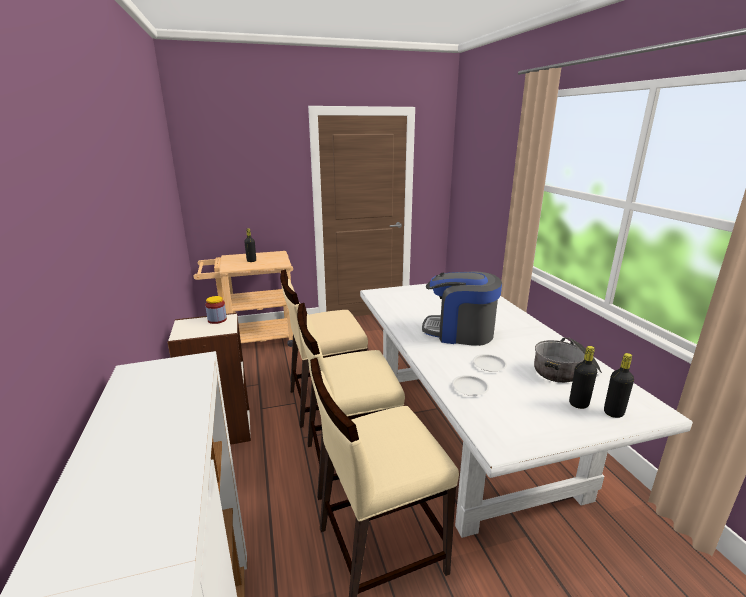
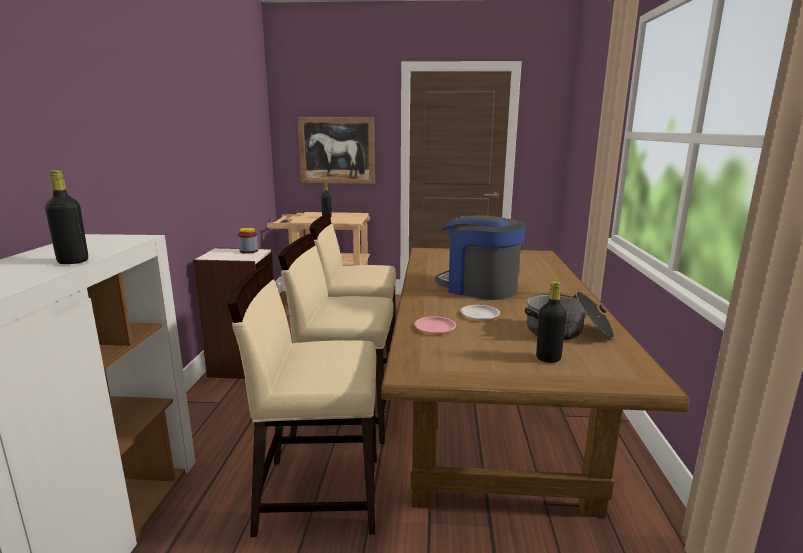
camera: 20 degrees right, 5 degrees down
(250, 193) = (337, 150): none -> picture
(469, 388) = (435, 327): white plate -> pink plate
(471, 438) = (491, 423): white dining table -> brown dining table
(613, 412) = (584, 372): black bottle -> black bottle (73, 261)

